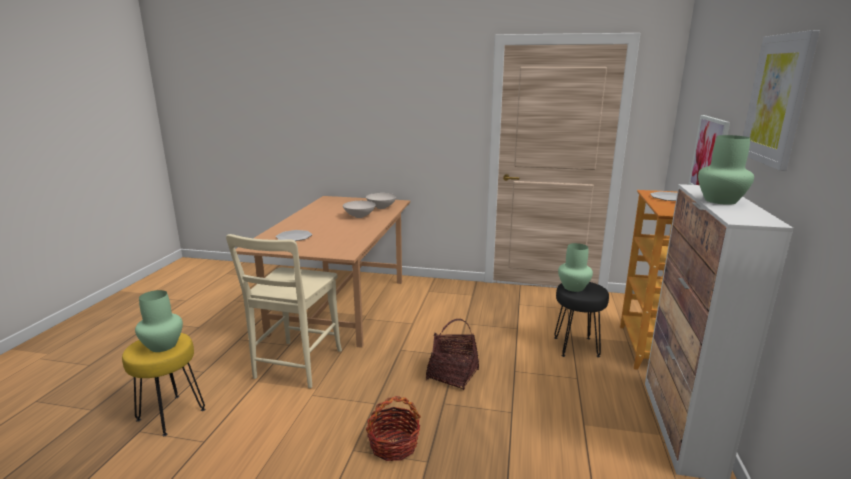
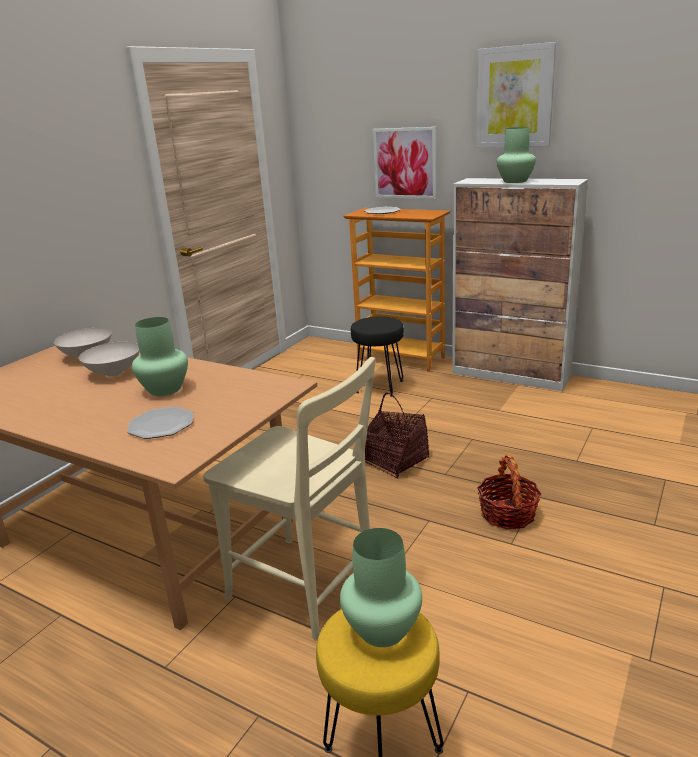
camera: 70 degrees left, 5 degrees up
(574, 288) = (373, 326): green vase -> green vase (166, 389)

